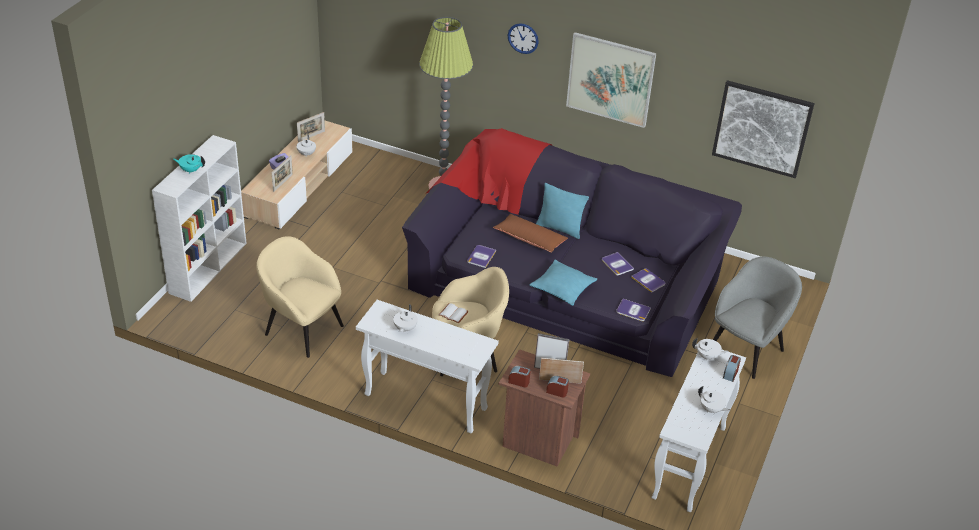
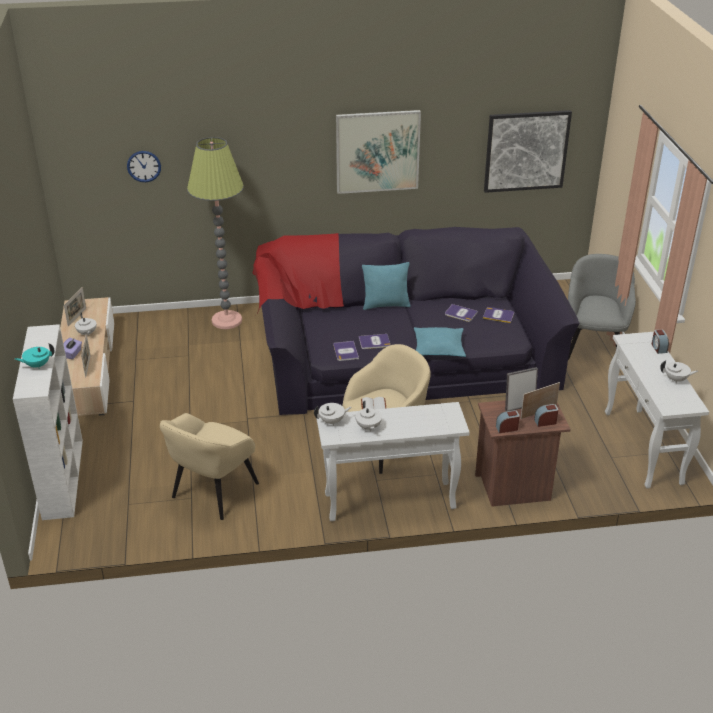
camera: 30 degrees left, 5 degrees down
(302, 329) = (214, 491): beige armchair -> beige armchair turned 60 degrees counterclockwise
(523, 38) = (282, 138): wall clock -> wall clock (144, 166)
(530, 239) = (370, 322): brown pillow -> none
(633, 310) = (511, 342): book -> book (374, 342)
(707, 356) = (628, 342): white teapot -> white teapot (332, 421)

